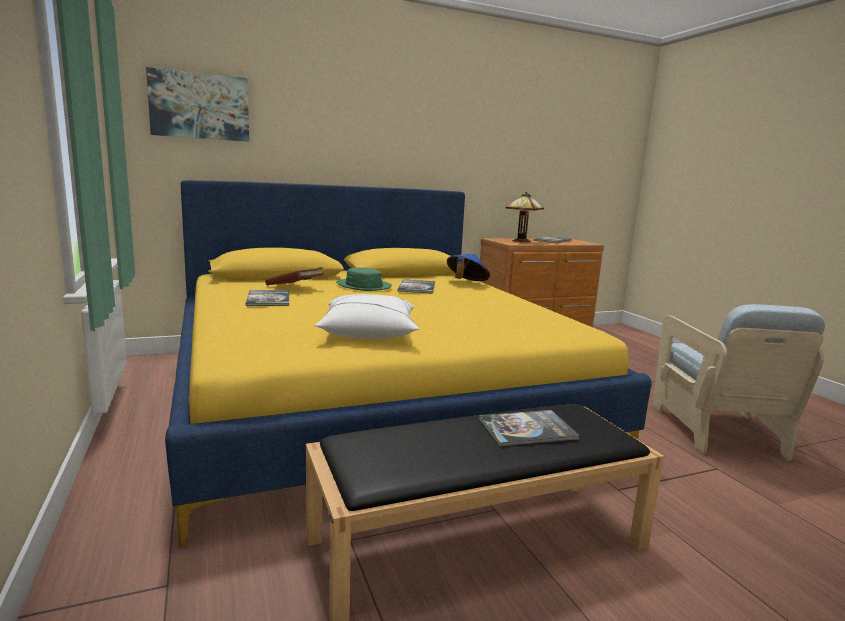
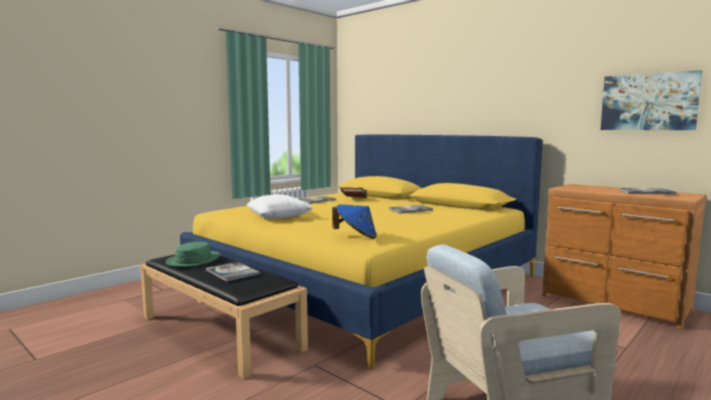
camera: 65 degrees right, 5 degrees down
(200, 106) = (372, 91): picture -> picture (648, 102)
(363, 286) = (389, 204): green hat -> green hat (193, 260)
(466, 283) = (463, 215): blue hat -> blue hat (356, 237)
(523, 241) = (593, 189): table lamp -> none

